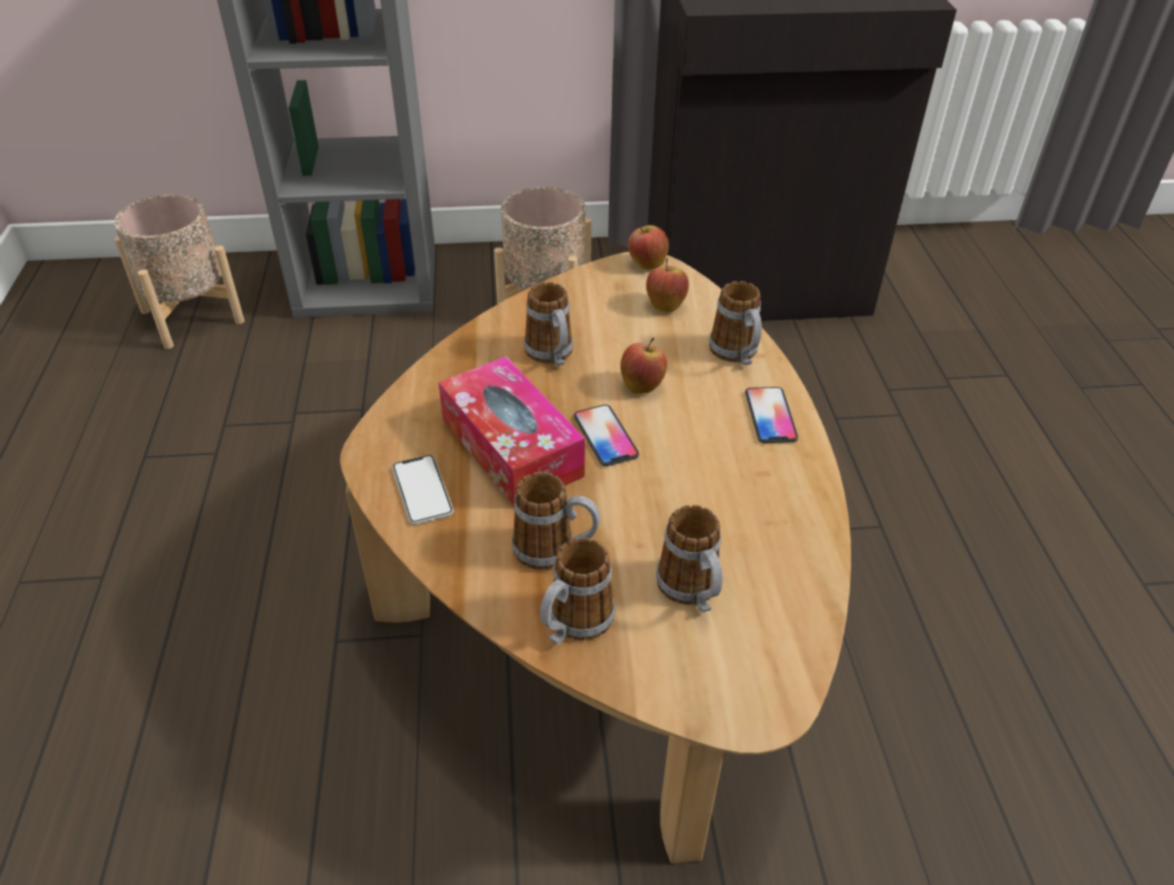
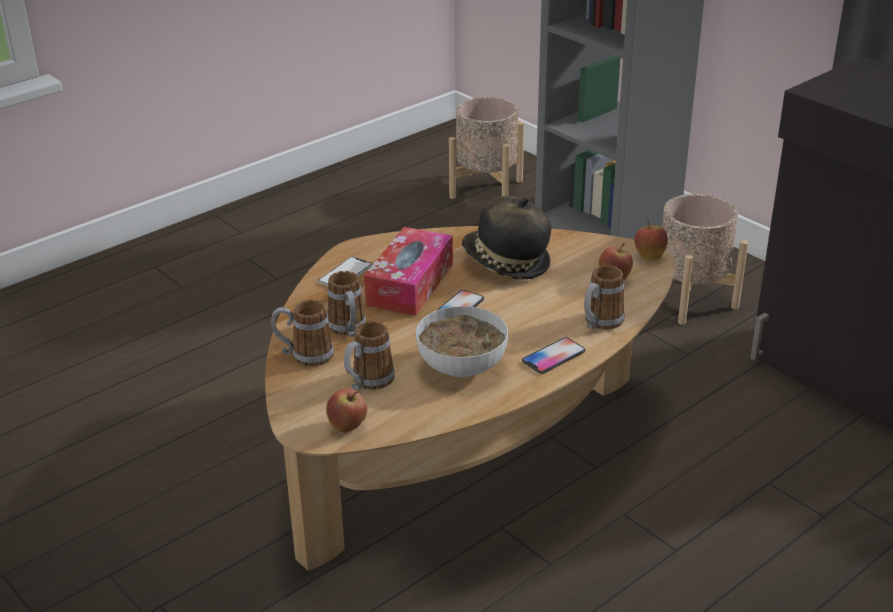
camera: 55 degrees right, 10 degrees down
(552, 356) = (505, 263): mug -> hat
(642, 386) = (520, 302): apple -> apple (348, 427)
(729, 492) = (463, 366): none -> bowl

